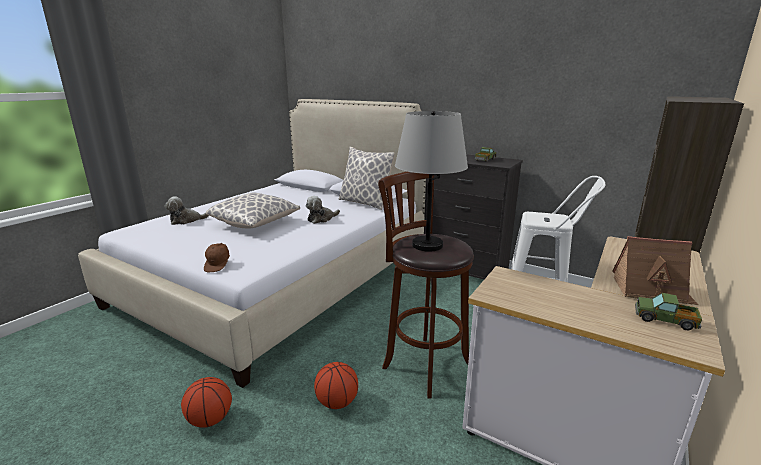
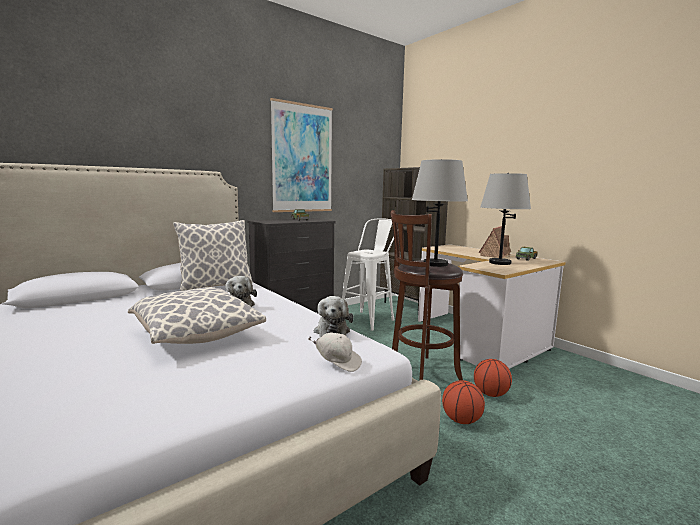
camera: 70 degrees left, 10 degrees down
(186, 220) = (82, 383): plush toy -> plush toy (332, 331)
(210, 420) = (479, 511): basketball -> basketball (491, 394)
(218, 265) = (337, 363): brown cap -> white cap
(521, 85) = (302, 158): none -> picture
(568, 294) = (499, 263): none -> grey table lamp

